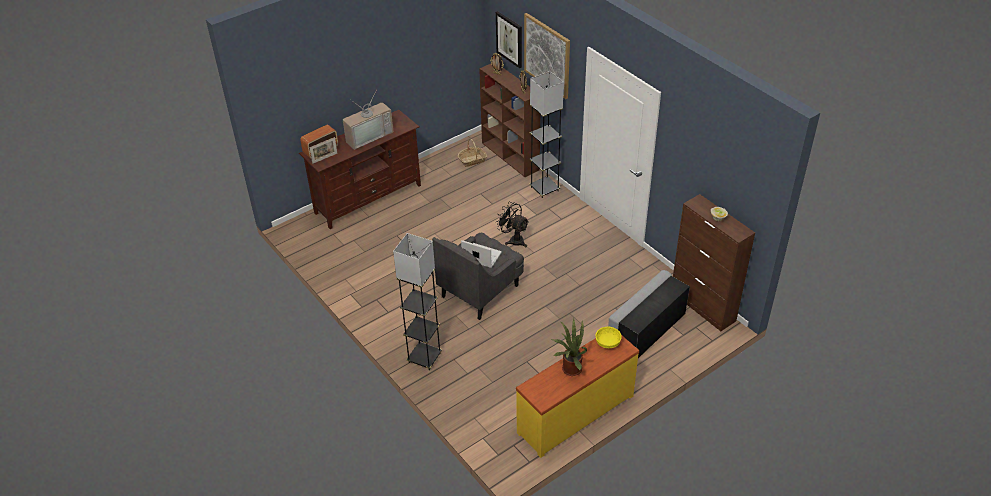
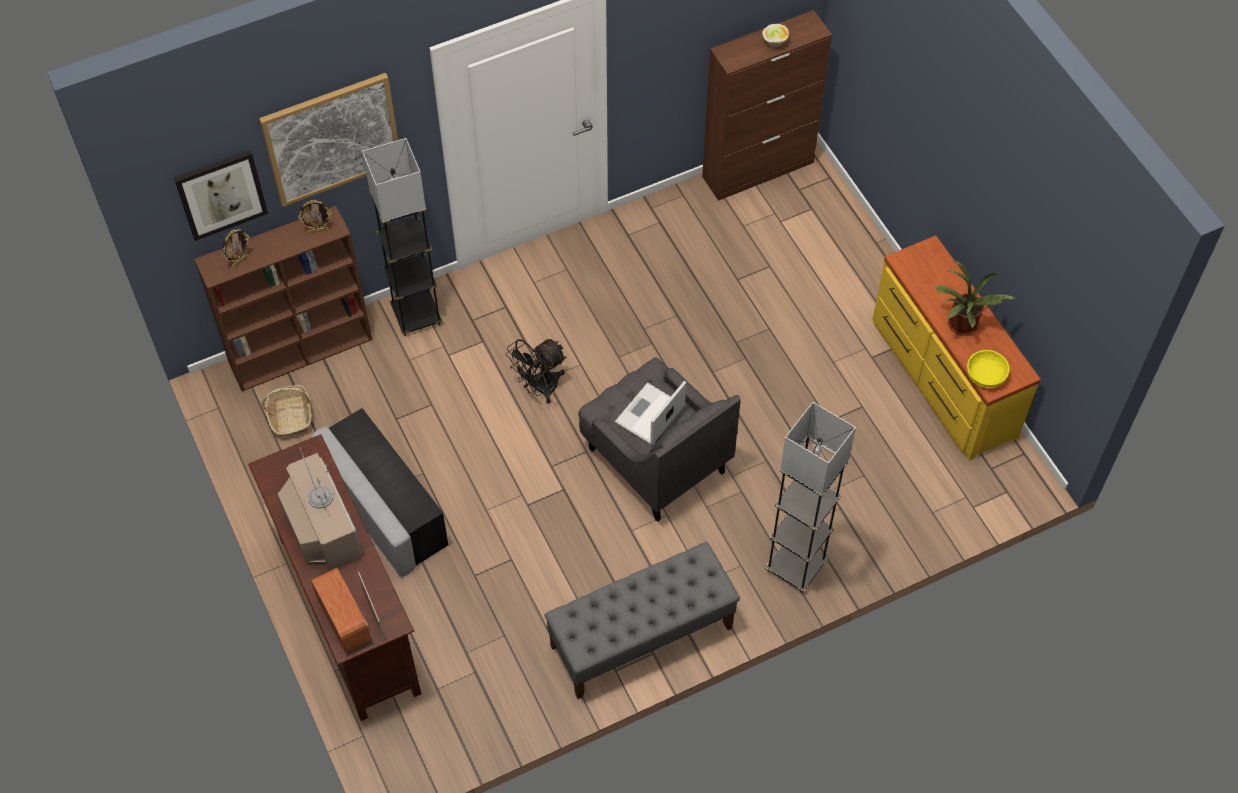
camera: 80 degrees left, 15 degrees up
(370, 301) = (641, 637): none -> grey bench
(608, 342) = (915, 268): yellow bowl -> yellow bowl (985, 375)
(646, 329) = (791, 250): grey ottoman -> grey ottoman (384, 509)

